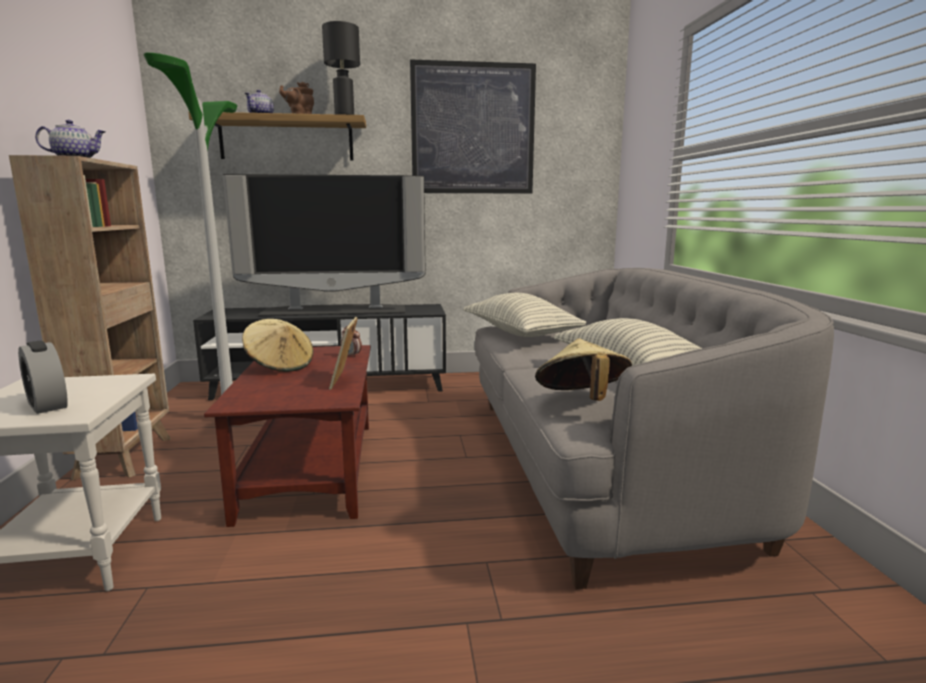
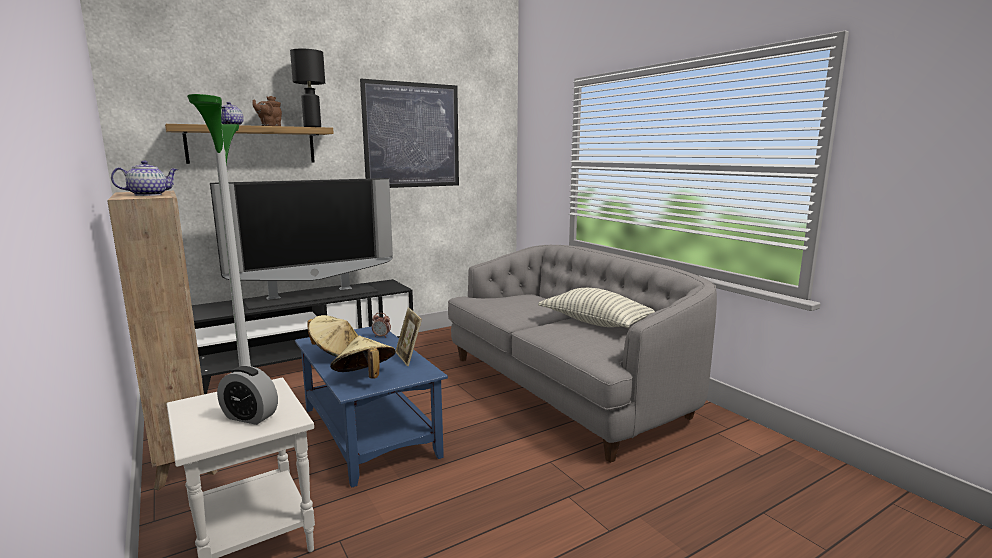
camera: 25 degrees left, 0 degrees up
(311, 469) = (370, 432): brown coffee table -> blue coffee table
(520, 333) = (493, 301): pillow -> none
(581, 401) = (593, 347): beige hat -> beige hat (364, 378)

